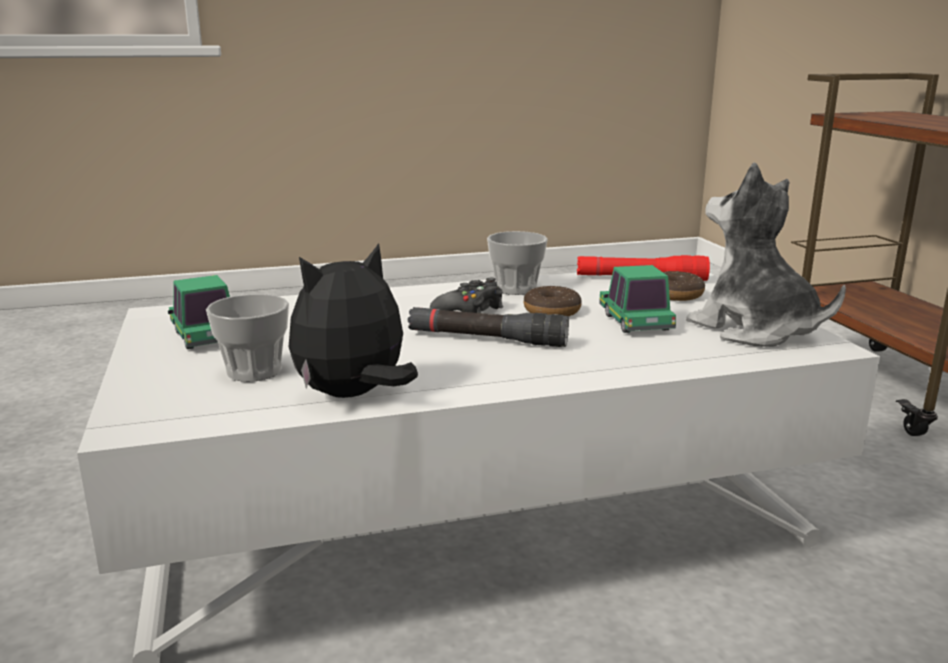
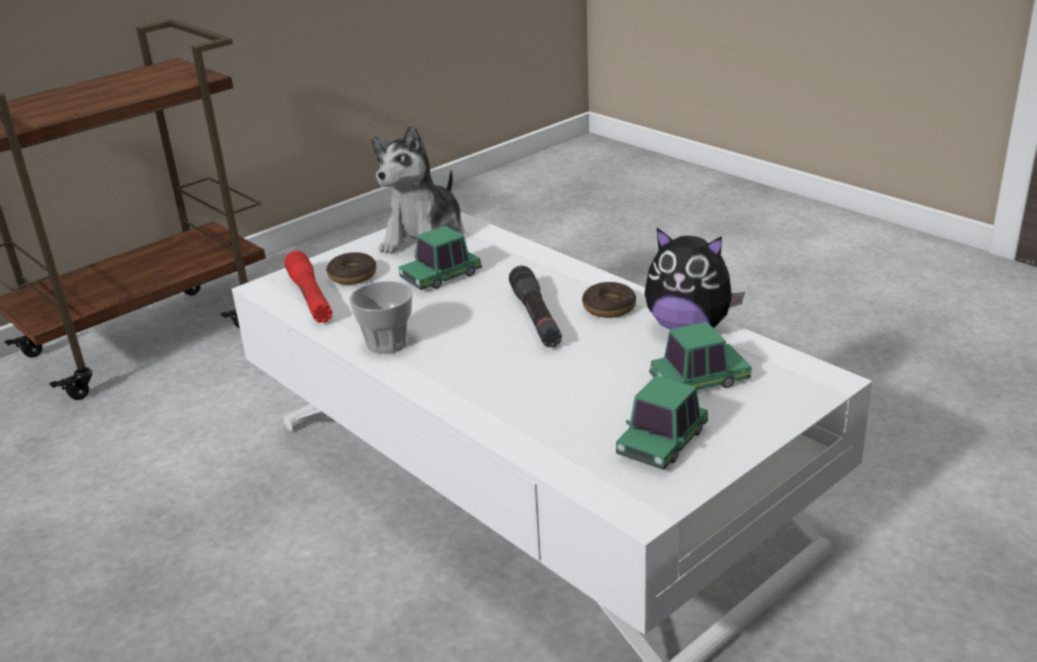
camera: 115 degrees left, 10 degrees up
(254, 371) = (699, 381): cup -> toy car
(469, 311) = (472, 345): black game controller -> none
(552, 311) = (442, 311): donut -> donut (609, 307)

